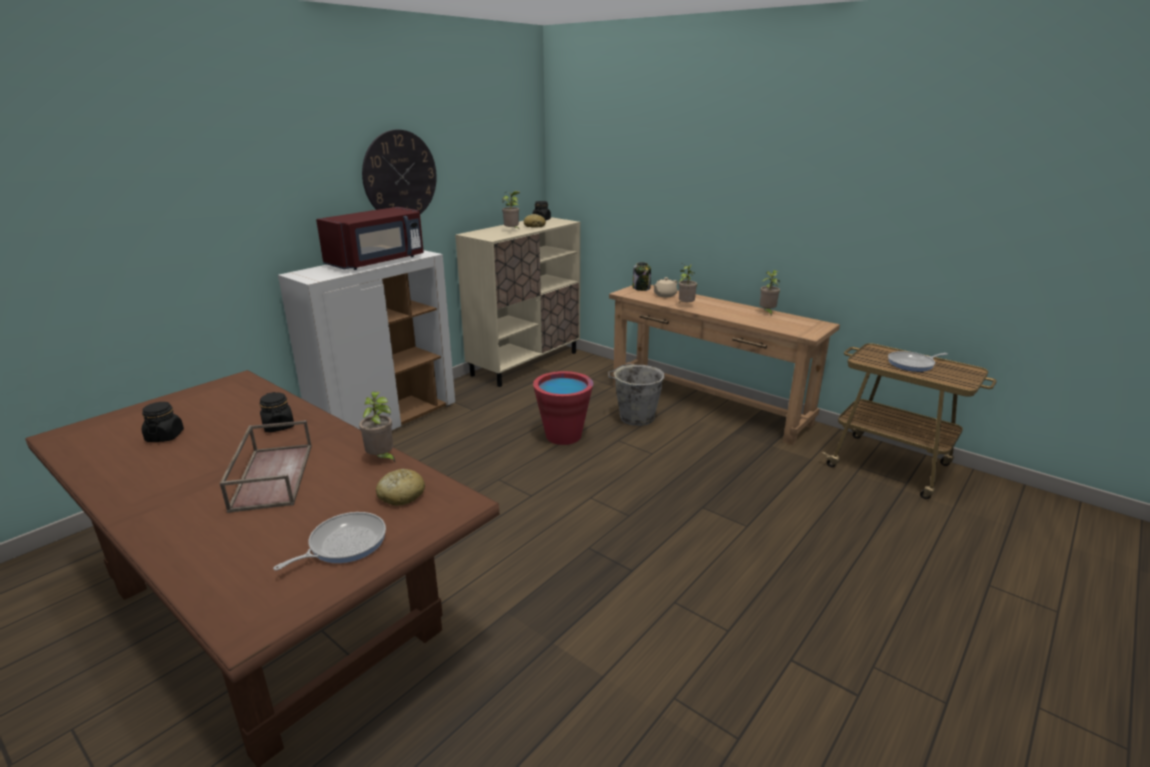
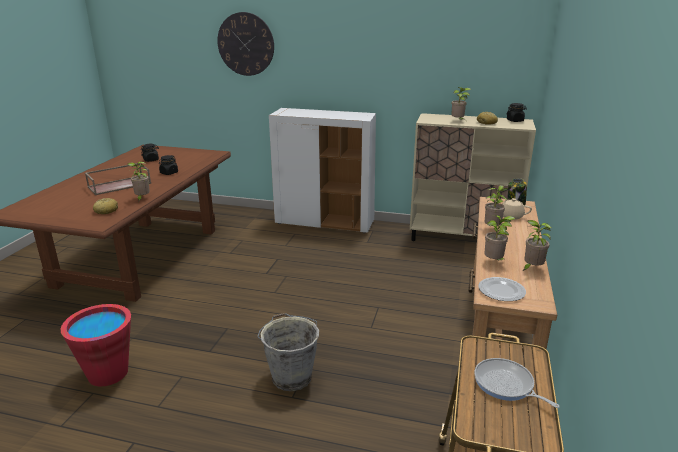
camera: 65 degrees right, 0 degrees up
(343, 544) = (63, 211): frying pan -> none
(378, 262) = (330, 115): red microwave -> none
(400, 176) = (379, 61): wall clock -> wall clock (246, 44)
(563, 436) = (363, 283): red bucket -> red bucket (108, 373)
(635, 417) = (424, 306): grey bucket -> grey bucket (291, 376)
(750, 319) = (494, 262): none -> potted plant
(800, 329) = (500, 291): none -> plate

